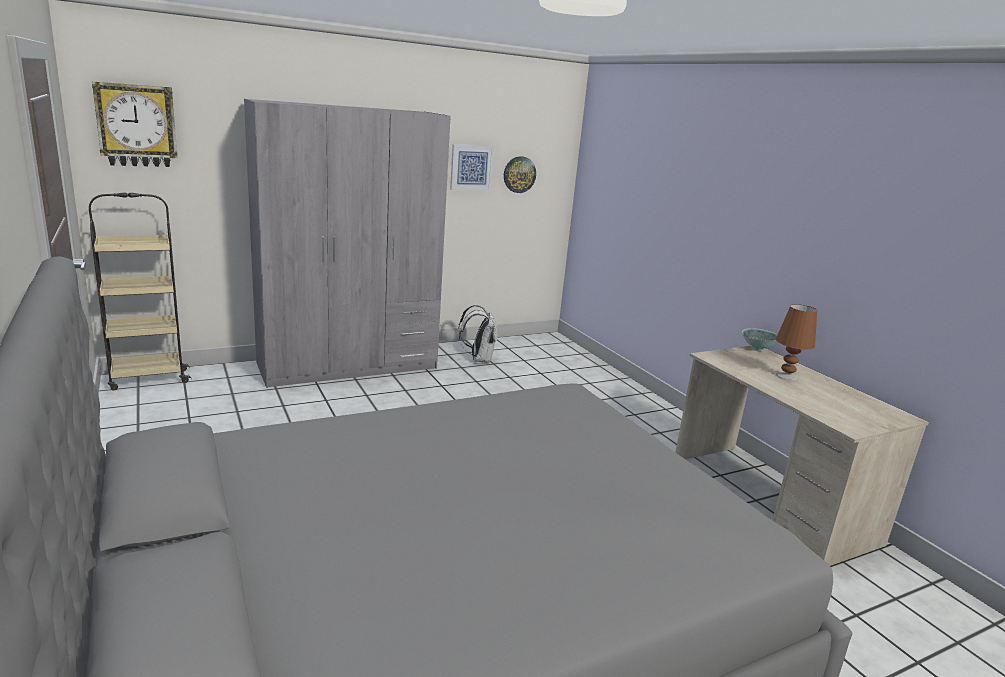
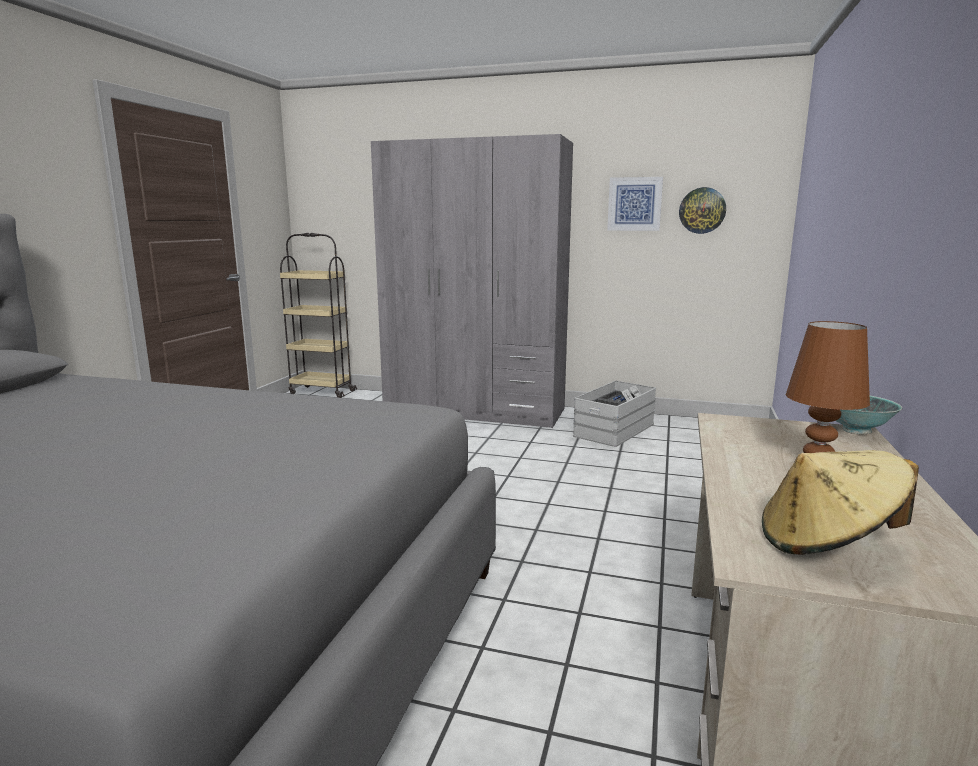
camera: 45 degrees right, 5 degrees down
(136, 125) = (328, 180): wall clock -> none
(479, 359) = (613, 429): white backpack -> grey storage box
(849, 412) = (827, 542): none -> beige hat

